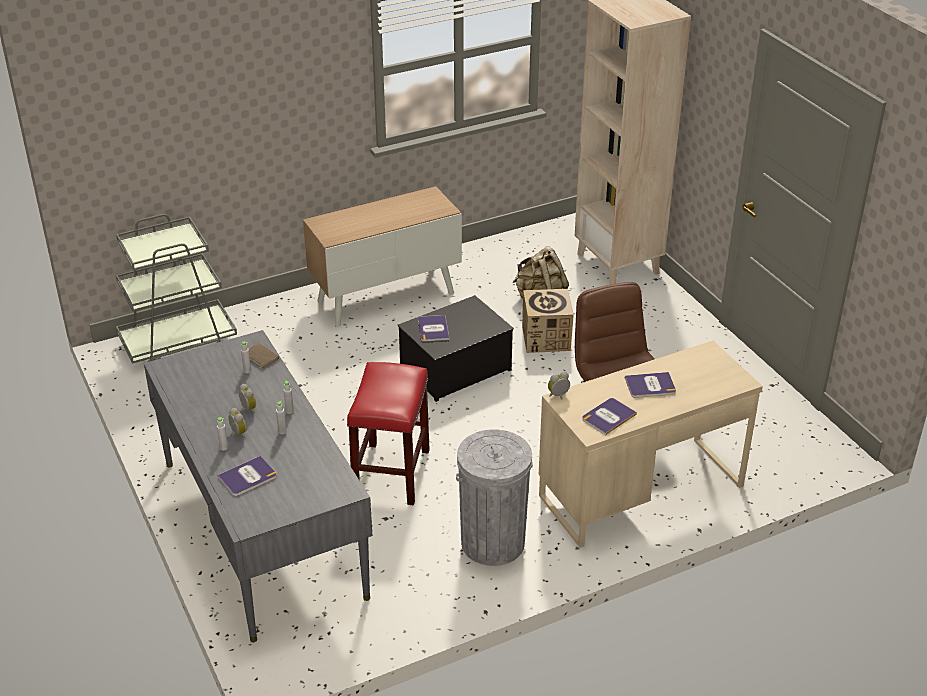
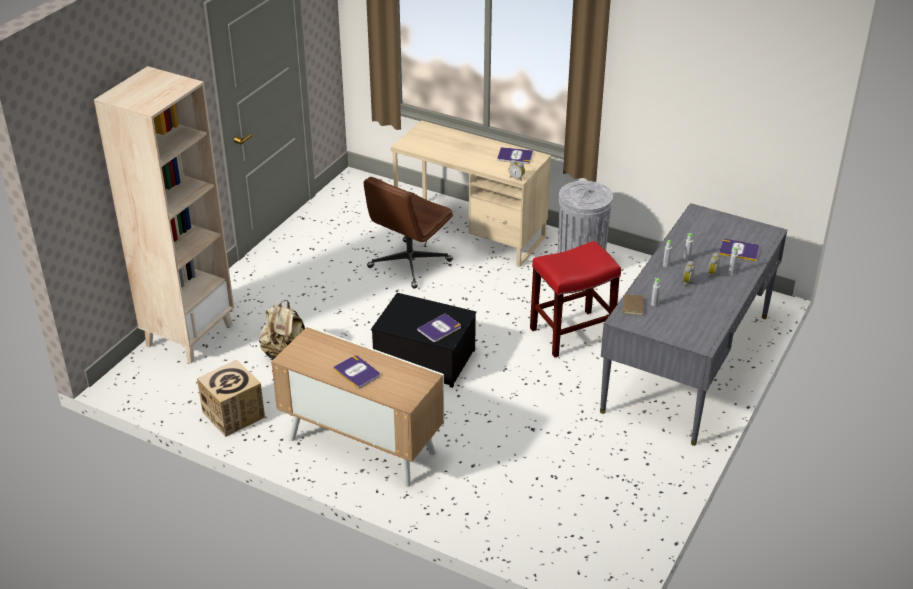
camera: 125 degrees left, 0 degrees up
(179, 343) = (560, 540): grey cart -> none
(546, 338) = (340, 330): cardboard box -> cardboard box (233, 414)
(650, 386) = (466, 152): book -> book (357, 372)

